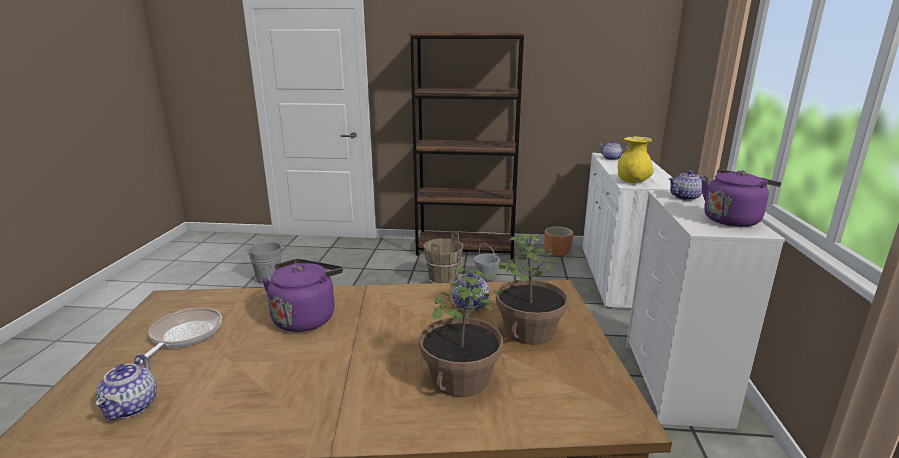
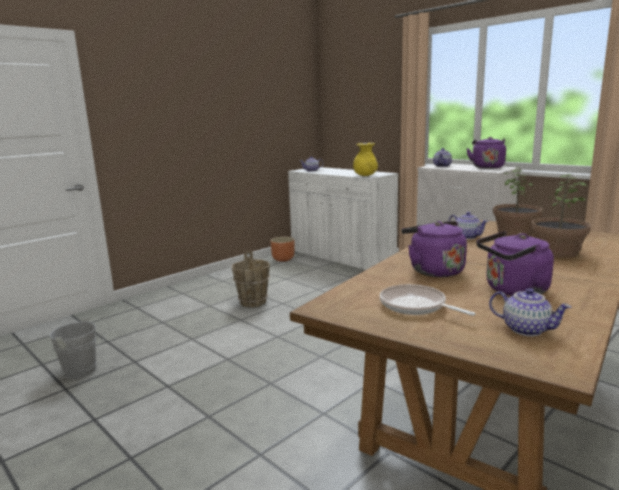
camera: 50 degrees left, 5 degrees down
(259, 376) = (513, 291): none -> purple kettle
(465, 249) = (217, 279): brown bookcase -> none
(486, 278) = (273, 287): grey bucket -> none

